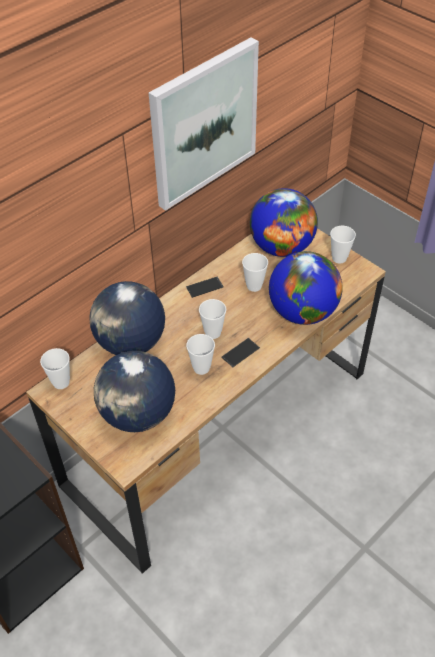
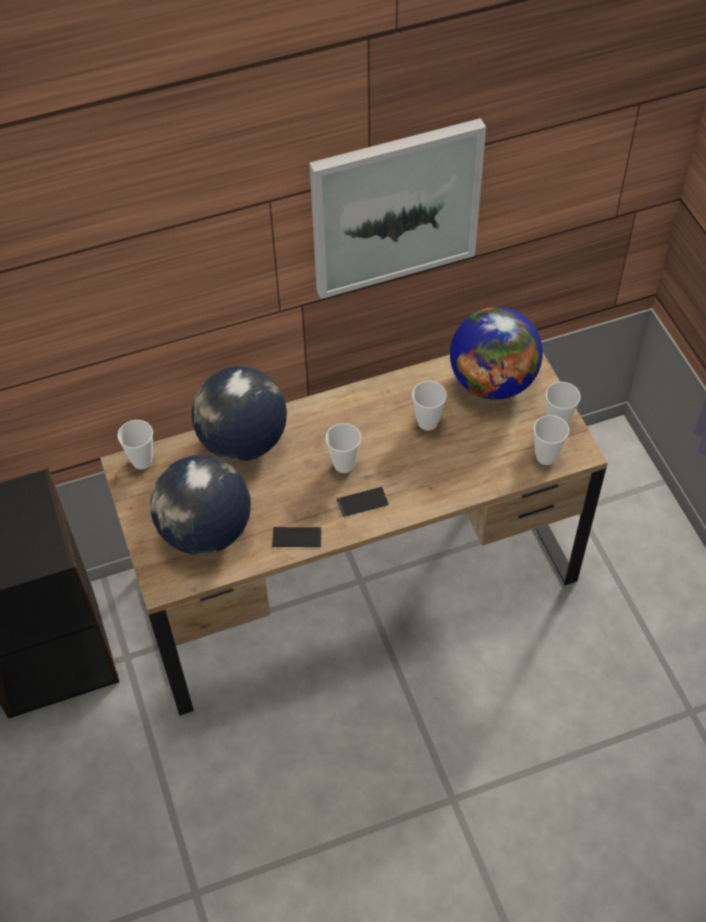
camera: 25 degrees right, 5 degrees up
(201, 368) = (306, 503): cup -> cup (546, 456)
(204, 287) = (366, 402): phone -> phone (296, 537)
(302, 312) = (467, 478): globe -> none

